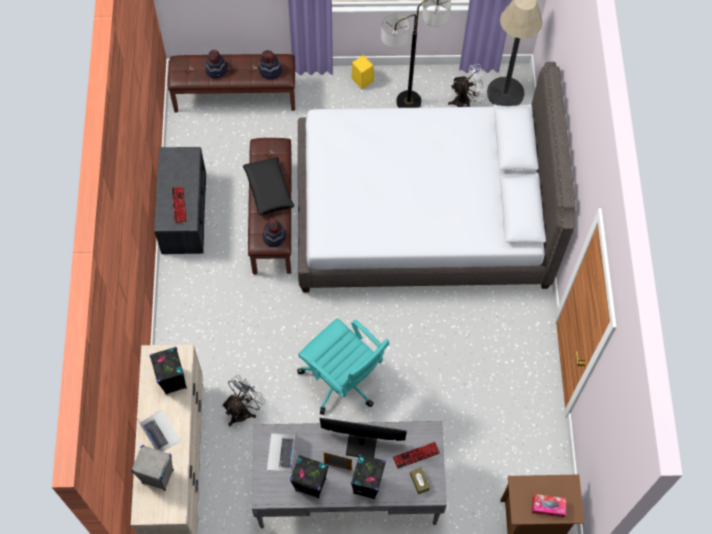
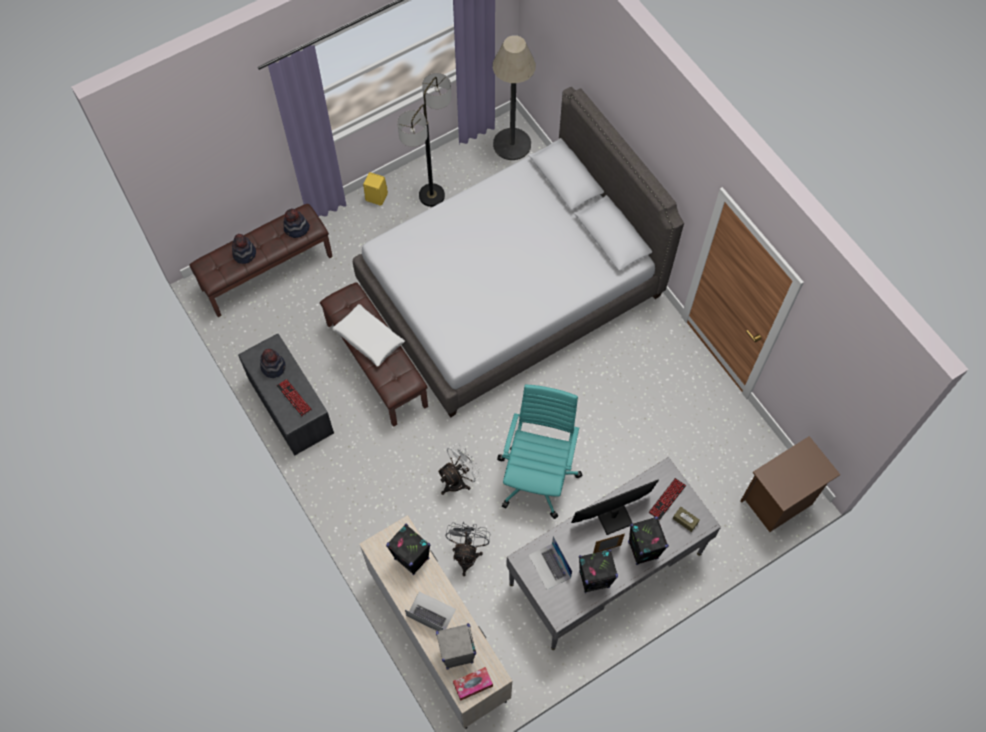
camera: 30 degrees left, 0 degrees up
(268, 189) = (369, 338): black pillow -> white pillow
(274, 236) = (403, 378): hat -> hat (273, 366)
(342, 380) = (538, 476): turquoise office chair -> turquoise office chair turned 90 degrees counterclockwise
(466, 101) = (483, 169): white fan -> white fan (458, 480)
(548, 507) = (803, 478): tissue box -> tissue box (473, 684)

